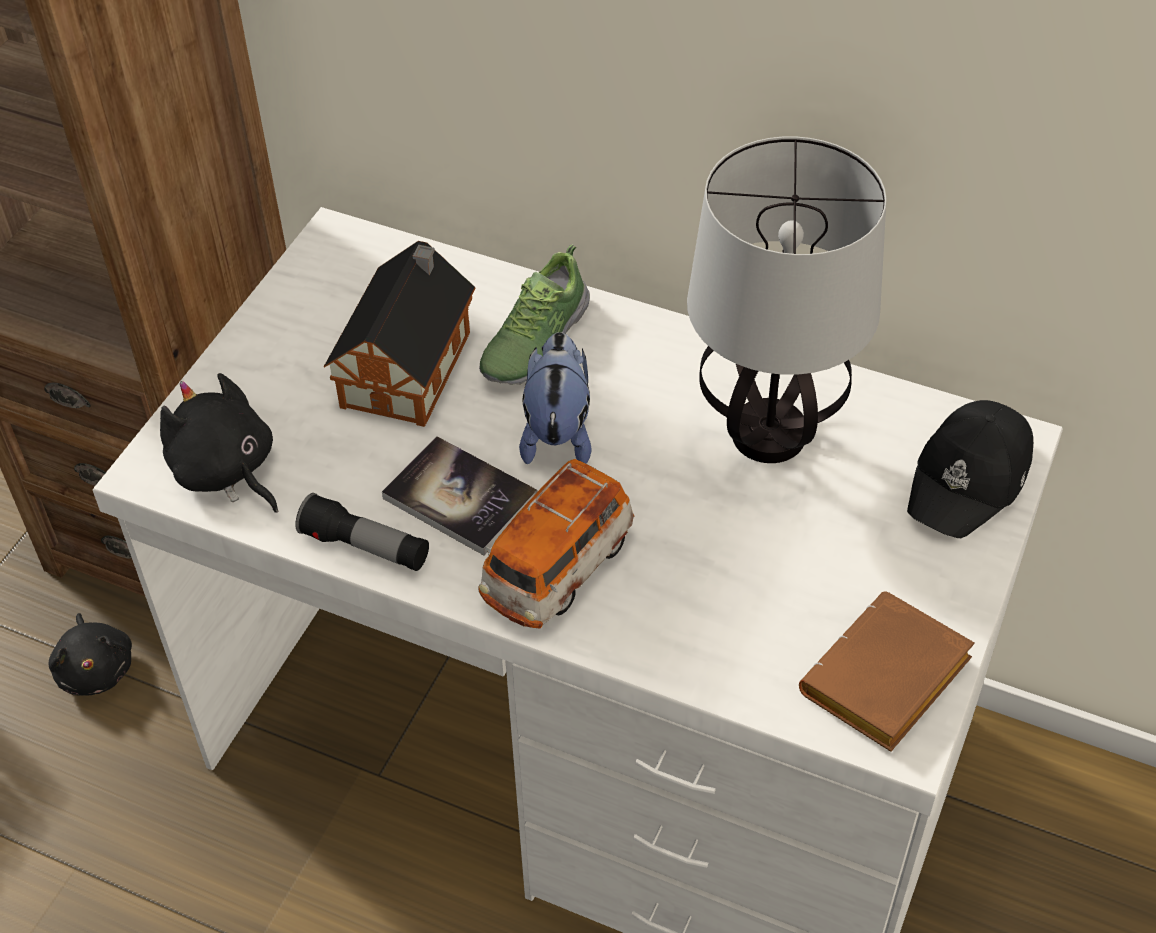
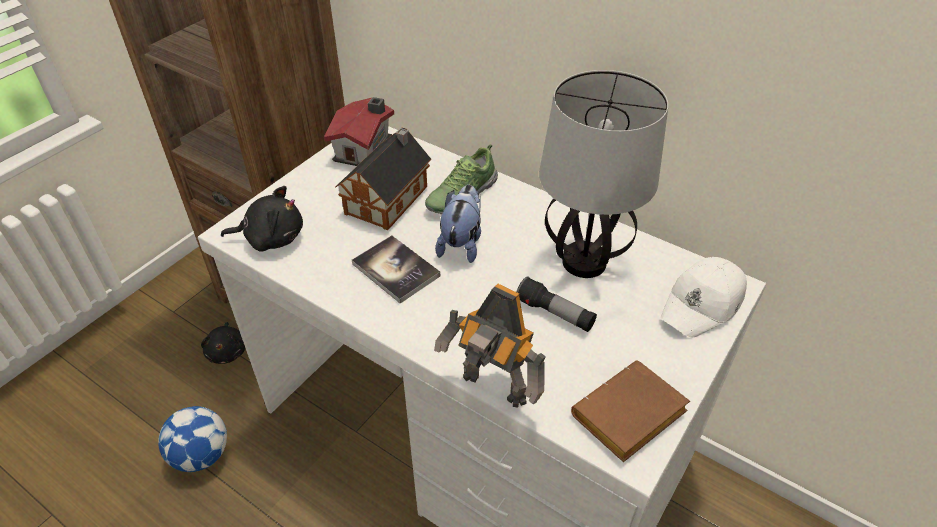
camera: 10 degrees right, 5 degrees down
(106, 867) = (201, 455): none -> football
(226, 471) = (271, 238): black plush toy -> black plush toy turned 120 degrees clockwise
(337, 272) = (365, 148): none -> toy house
(365, 547) = (334, 288): flashlight -> flashlight (555, 314)
(557, 569) = (441, 317): toy car -> none
(670, 675) = (492, 390): none -> toy robot
(970, 479) = (703, 304): black cap -> white cap

